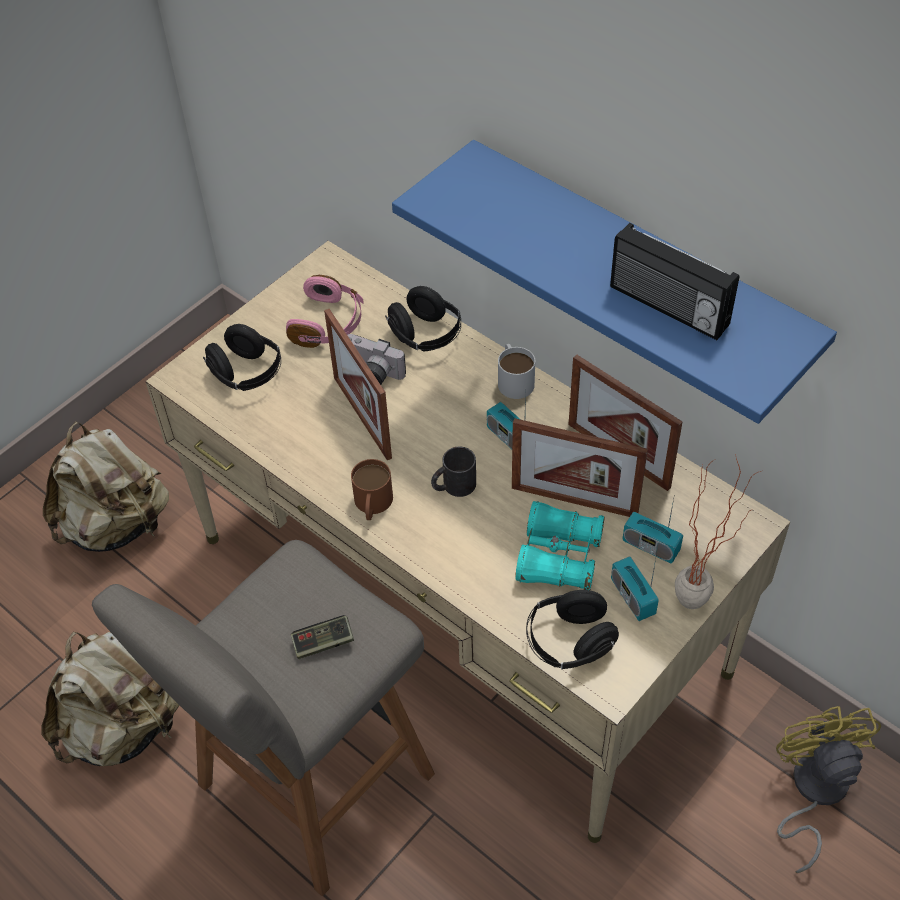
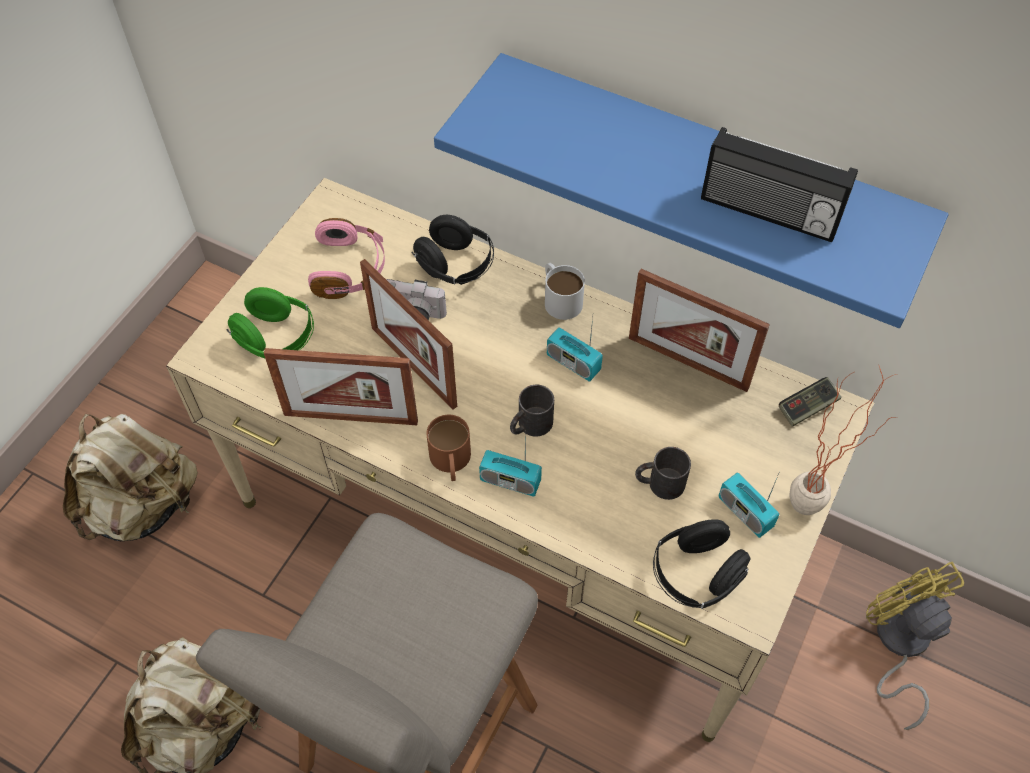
camera: 15 degrees left, 5 degrees up
(247, 374) = (276, 339): black headphones -> green headphones
(323, 643) = (438, 625): game controller -> game controller (807, 407)
(559, 557) = (659, 483): turquoise binoculars -> black mug
(574, 501) = (657, 419): picture frame -> picture frame (351, 418)
(650, 546) = (747, 454): radio -> radio (510, 481)

